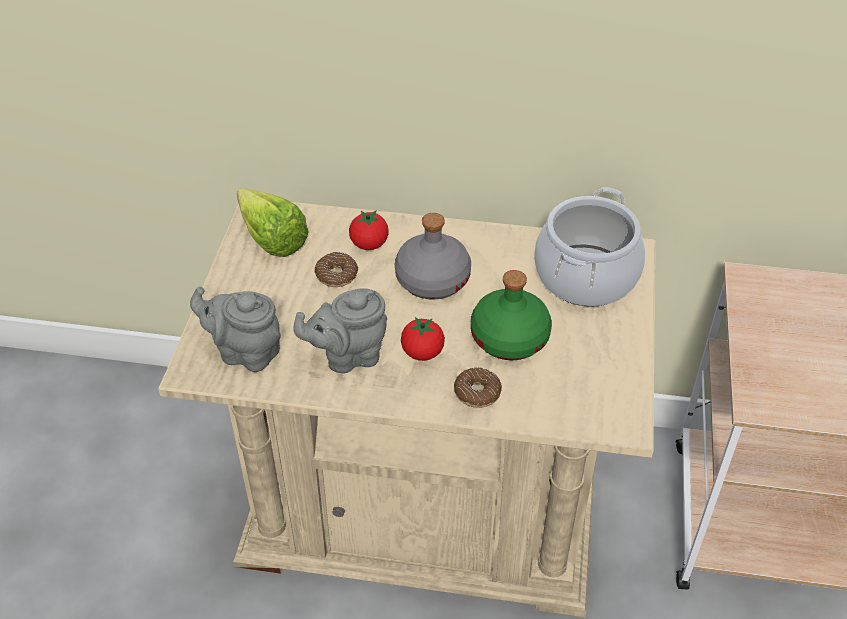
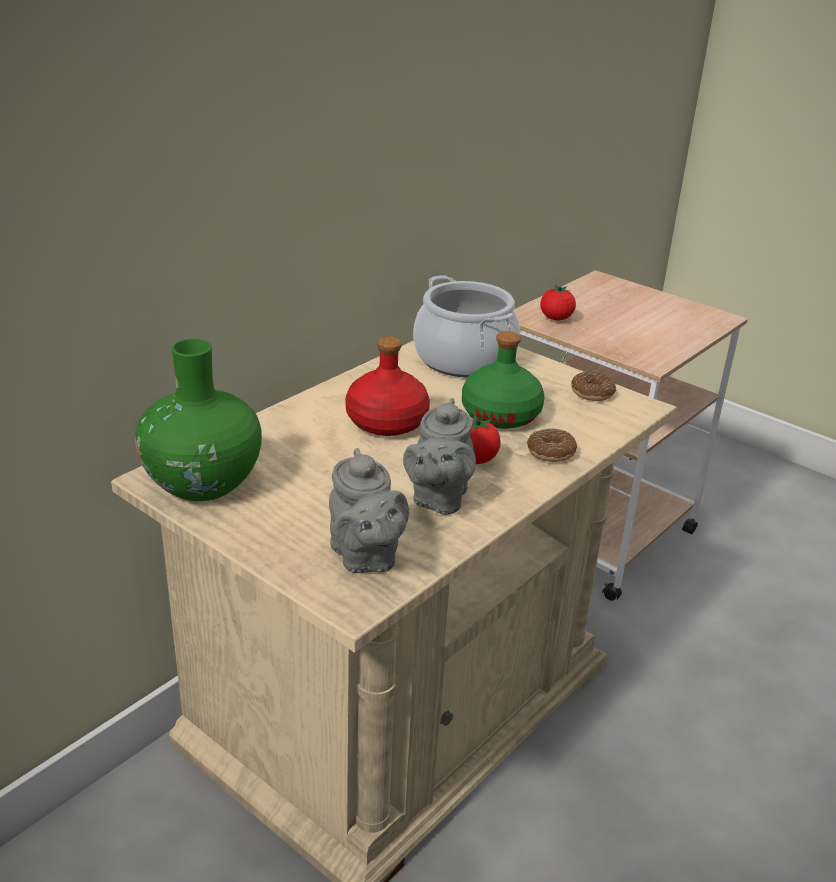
camera: 60 degrees left, 15 degrees down
(245, 352) = (365, 558): grey teapot -> grey teapot turned 75 degrees counterclockwise
(269, 235) = (203, 483): lettuce -> green vase
(336, 275) = (316, 466): donut -> donut (592, 393)
(369, 244) = (296, 434): tomato -> tomato (556, 318)
(432, 280) = (386, 422): grey bottle -> red bottle

